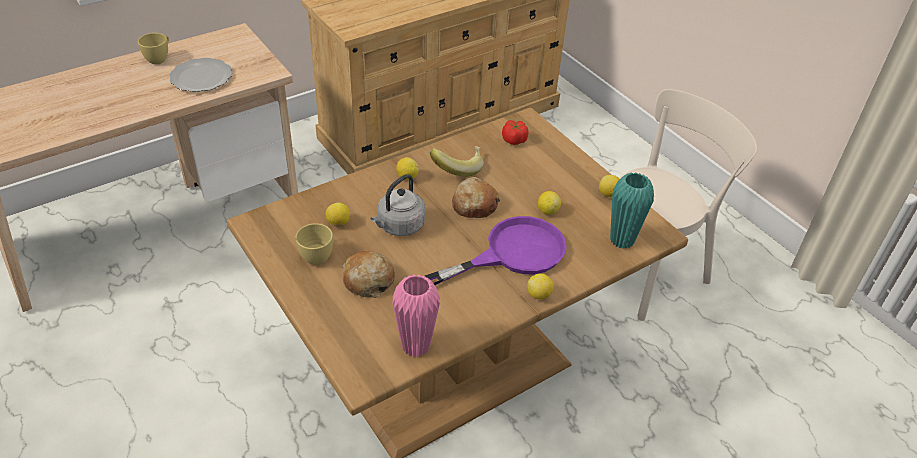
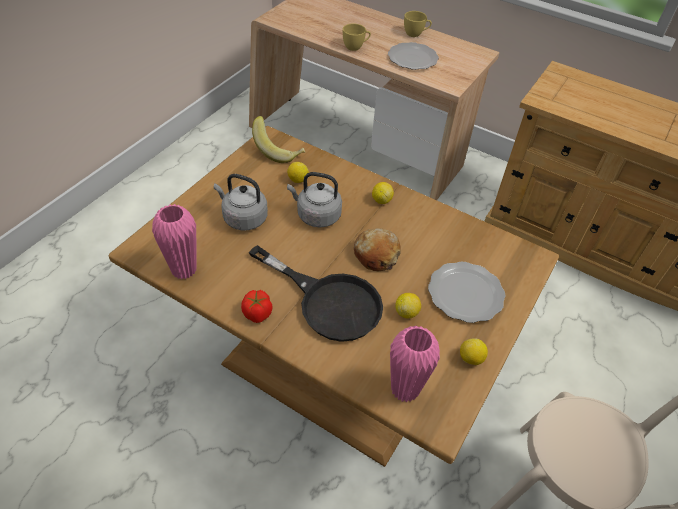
camera: 65 degrees right, 5 degrees up
(317, 254) = (256, 181): yellow cup -> yellow cup (355, 47)
(368, 280) = (243, 218): bread -> grey kettle
(457, 168) = (418, 228): banana -> banana (278, 151)
(512, 253) = (328, 301): purple frying pan -> black frying pan
(514, 140) = (493, 256): tomato -> tomato (257, 313)
(539, 295) = (285, 338): lemon -> none
(545, 170) = (466, 294): none -> plate
(622, 240) = (405, 389): turquoise vase -> pink vase

